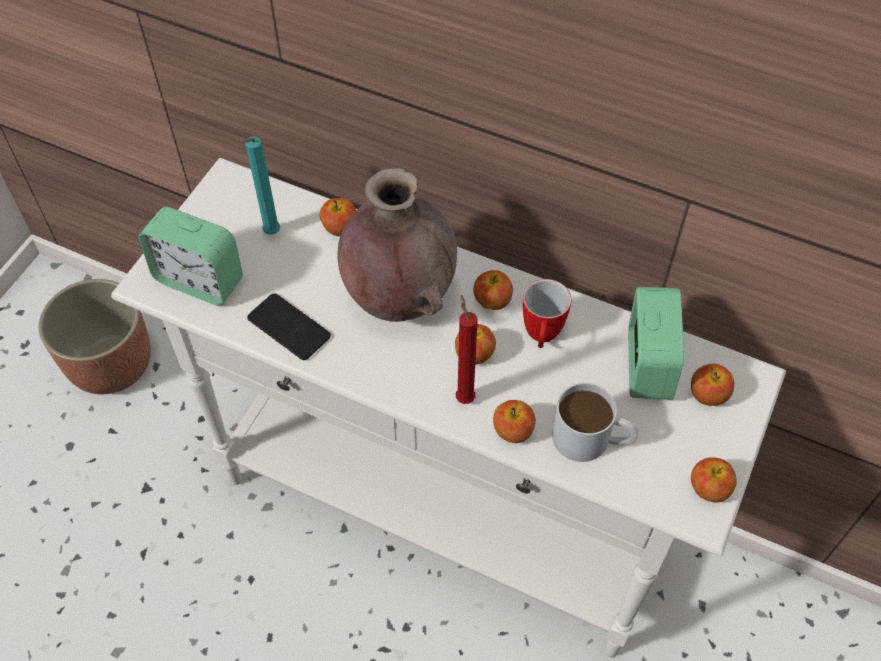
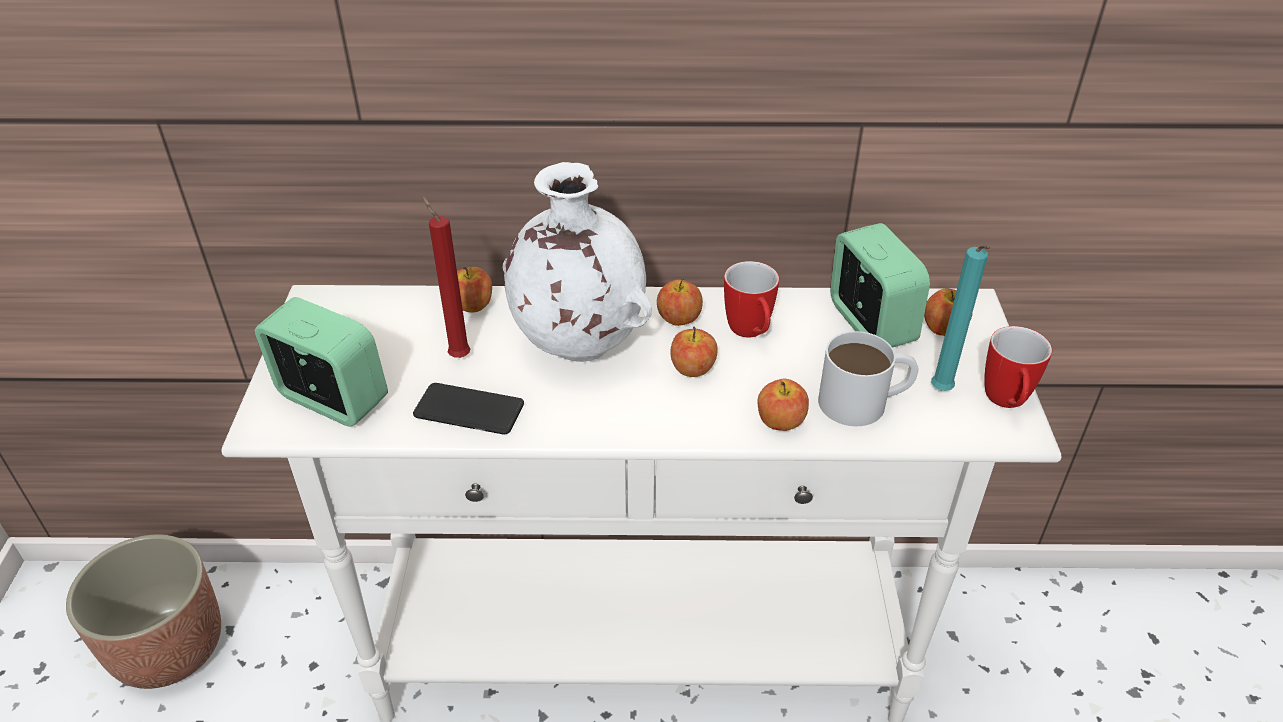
camera: 25 degrees left, 15 degrees down
(199, 280) = (332, 399): alarm clock -> alarm clock turned 150 degrees counterclockwise
(270, 234) = (395, 333): turquoise candle -> turquoise candle (941, 393)
(399, 297) = (578, 346): brown vase -> white vase
(464, 396) = (708, 409): red candle -> red candle (457, 355)
(708, 489) = (1006, 403): apple -> mug

